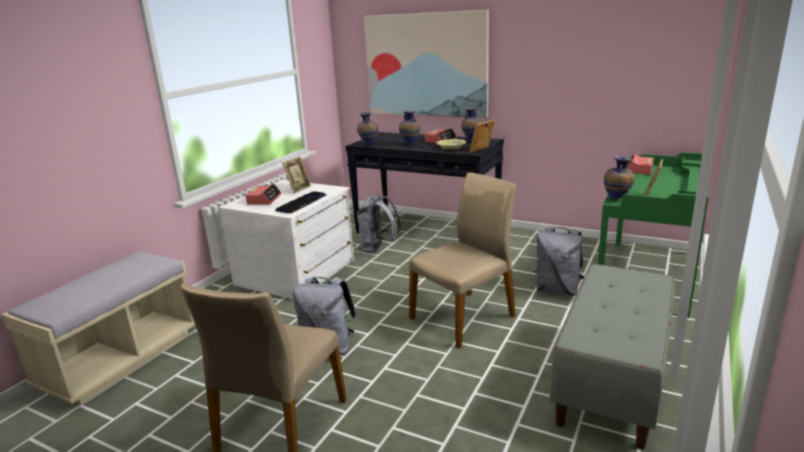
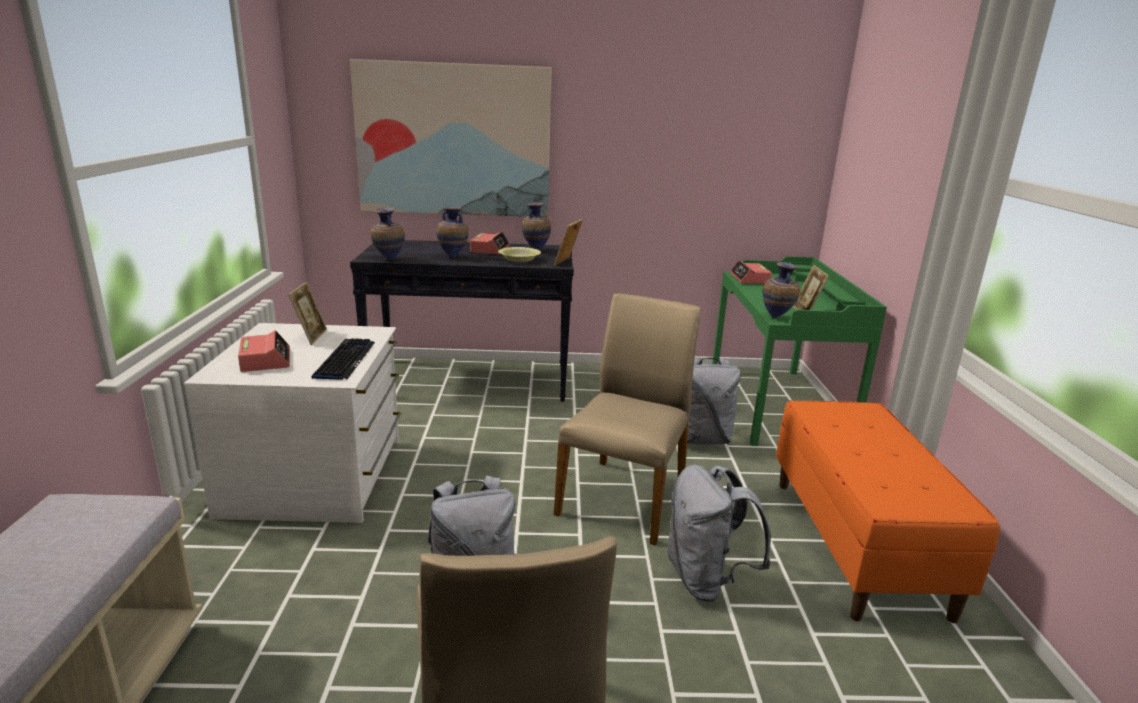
camera: 30 degrees left, 0 degrees up
(378, 248) = (421, 416): grey backpack -> grey backpack (706, 580)
(613, 381) = (857, 544): grey bench -> orange bench

